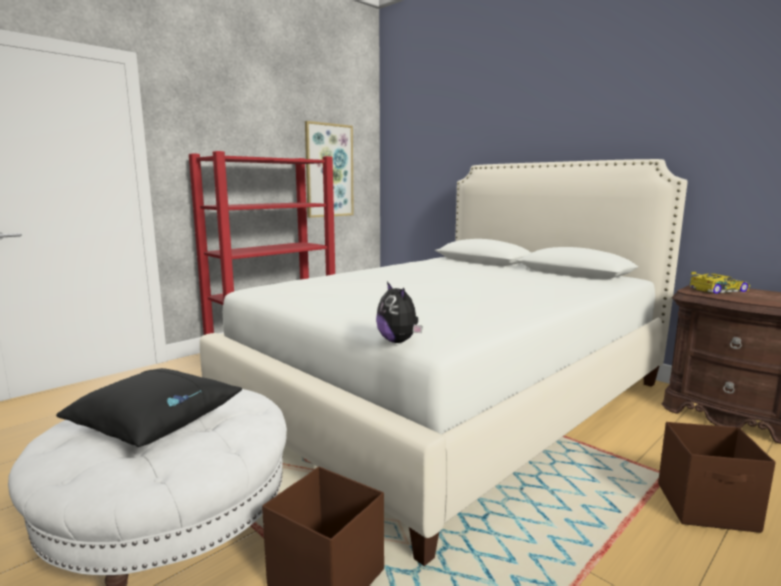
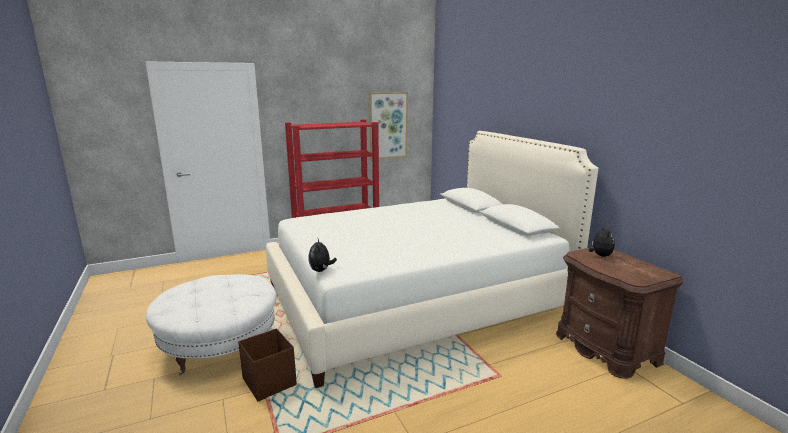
camera: 20 degrees right, 5 degrees up
(155, 424) = (210, 294): black pillow -> none
(707, 508) = (502, 399): brown storage box -> none
(717, 290) = (600, 255): toy car -> plush toy

